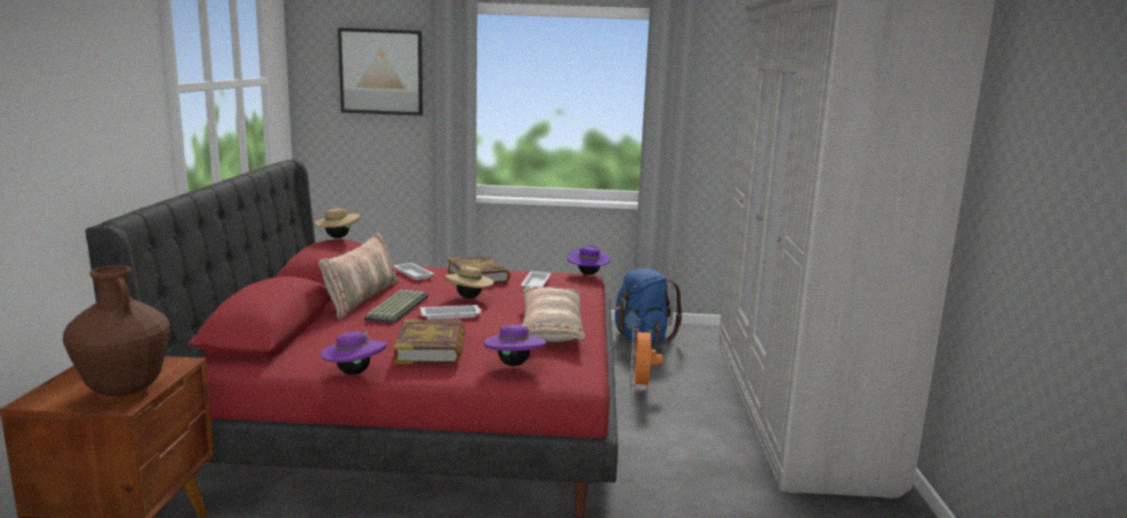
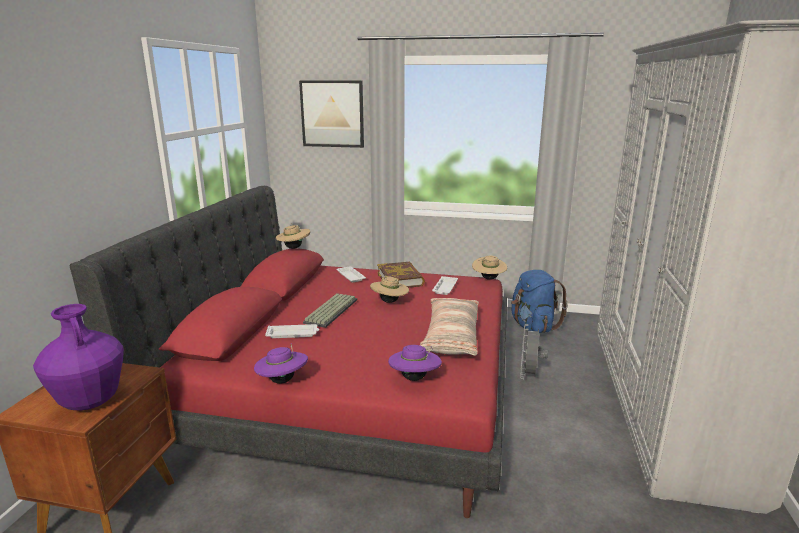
camera: 10 degrees right, 5 degrees up
(125, 390) = (91, 402): brown vase -> purple vase
(361, 298) = (306, 300): pillow -> none
(431, 349) = (349, 357): book -> none
(451, 315) = (372, 320): white tray -> white tray (293, 334)
(587, 274) = (488, 278): purple hat -> beige hat
(640, 389) = (529, 376): orange fan -> grey fan

